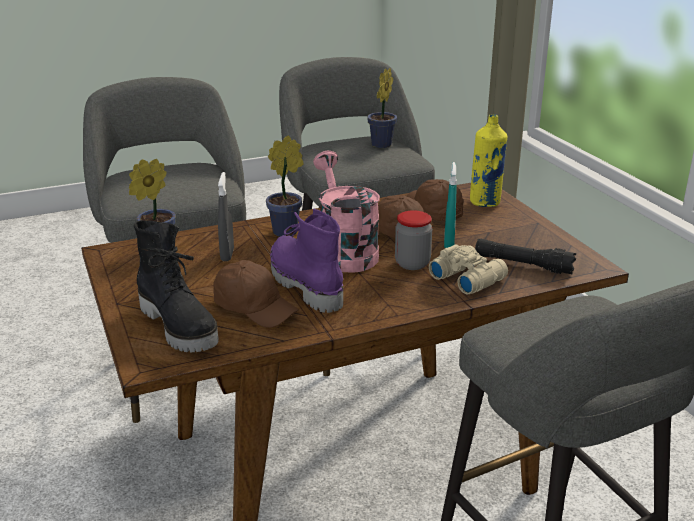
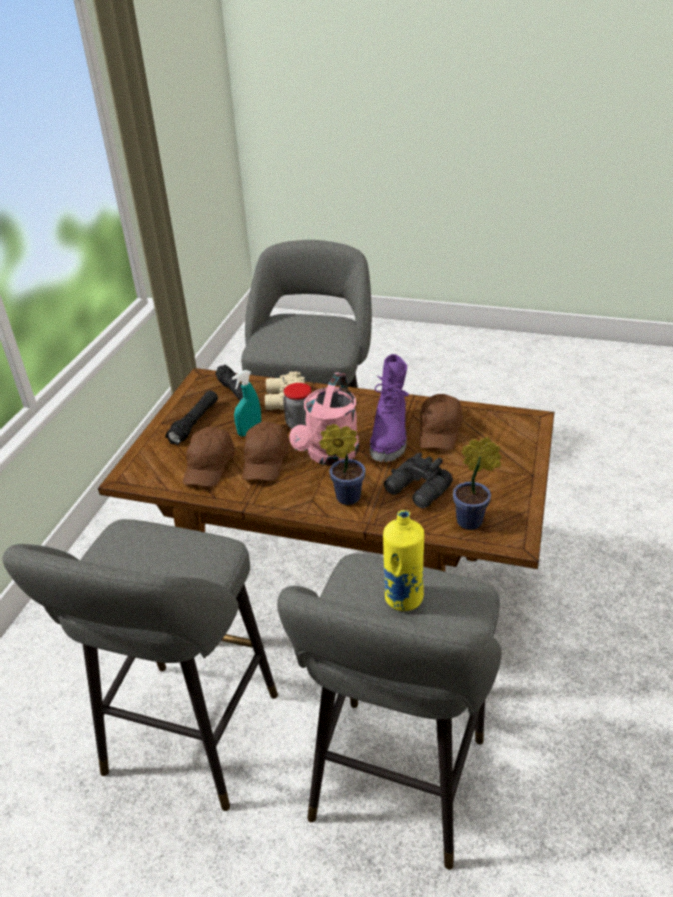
camera: 140 degrees left, 10 degrees up
(180, 326) = (498, 437): black boot -> none
(227, 255) = (418, 490): grey spray bottle -> black binoculars
(255, 308) = (439, 432): brown cap -> brown cap turned 150 degrees counterclockwise
(380, 145) = (115, 566): potted plant -> none
(485, 203) = (155, 458): yellow bottle -> yellow bottle (403, 598)
(509, 231) = (194, 423): none -> black flashlight

